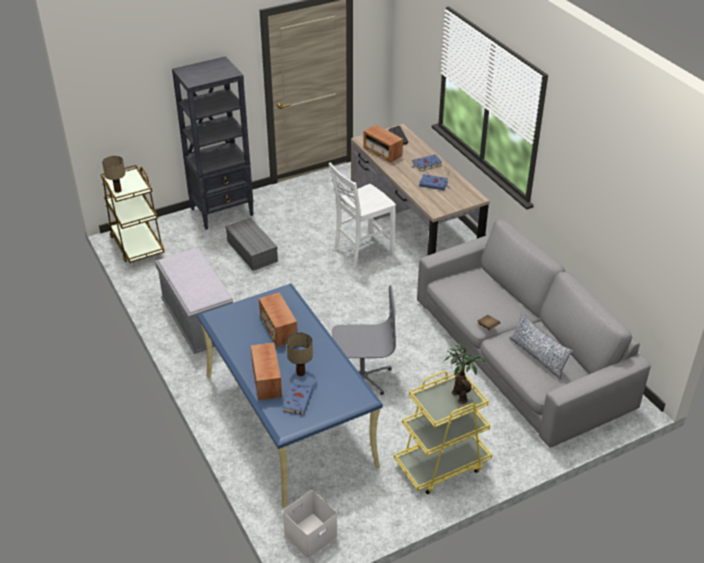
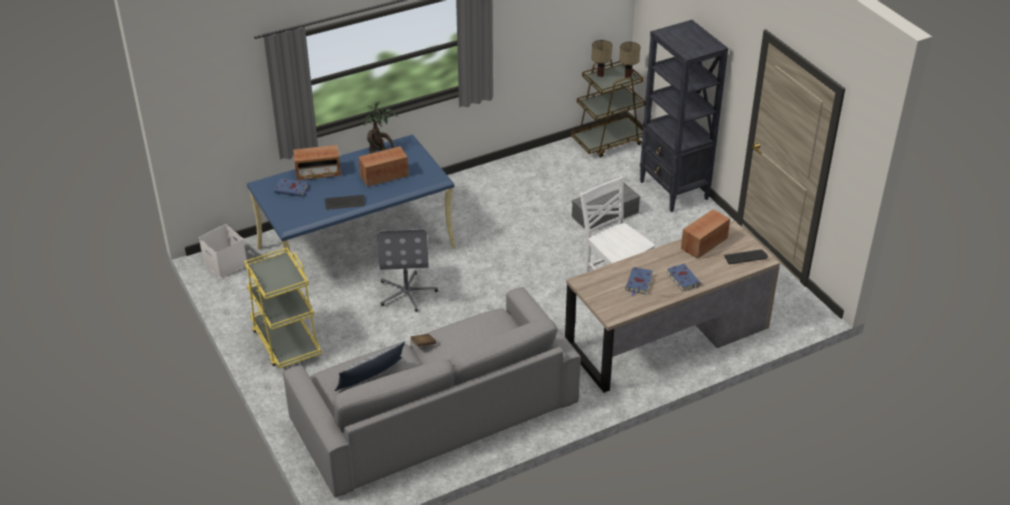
camera: 90 degrees right, 0 degrees up
(198, 322) = (490, 188): grey bench -> none
(301, 372) = (325, 190): table lamp -> table lamp (628, 76)
(324, 356) = (345, 203): none -> keyboard
(459, 395) = (280, 282): potted plant -> potted plant (379, 150)

